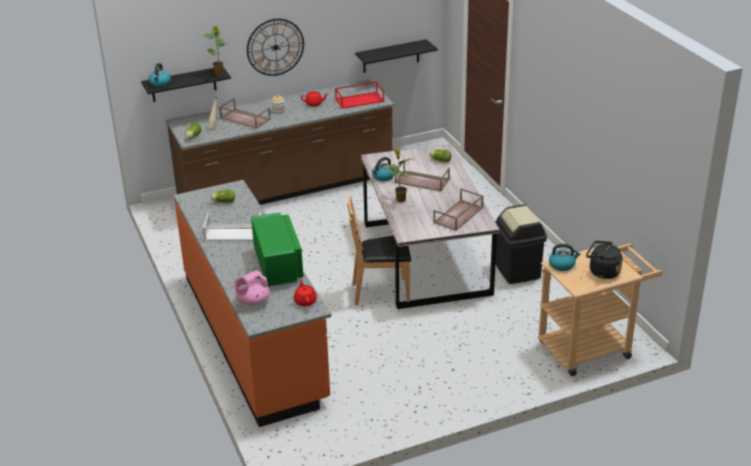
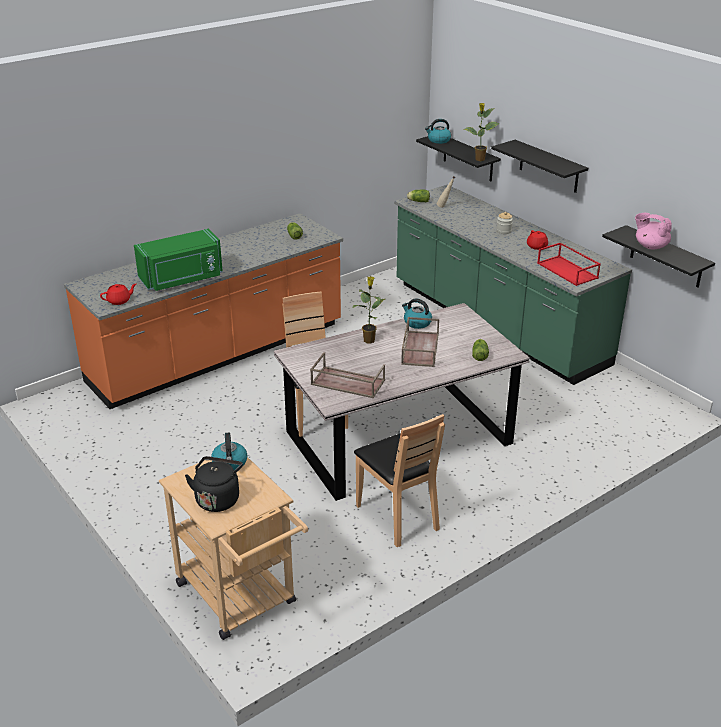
camera: 75 degrees right, 0 degrees up
(233, 233) = (236, 249): white tray -> none
(244, 119) = (473, 217): brown tray -> none
(252, 301) = (118, 276): pink teapot -> pink teapot (650, 246)
(275, 47) = (549, 167): wall clock -> black shelf
(286, 189) = (496, 324): brown counter -> green counter
(518, 271) = (398, 516): black trash can -> brown chair

